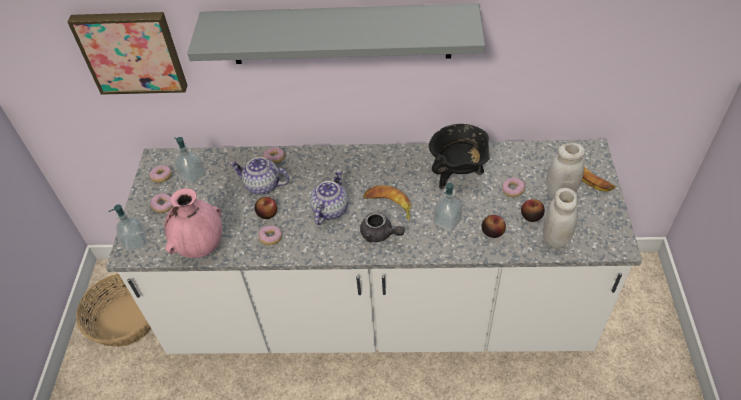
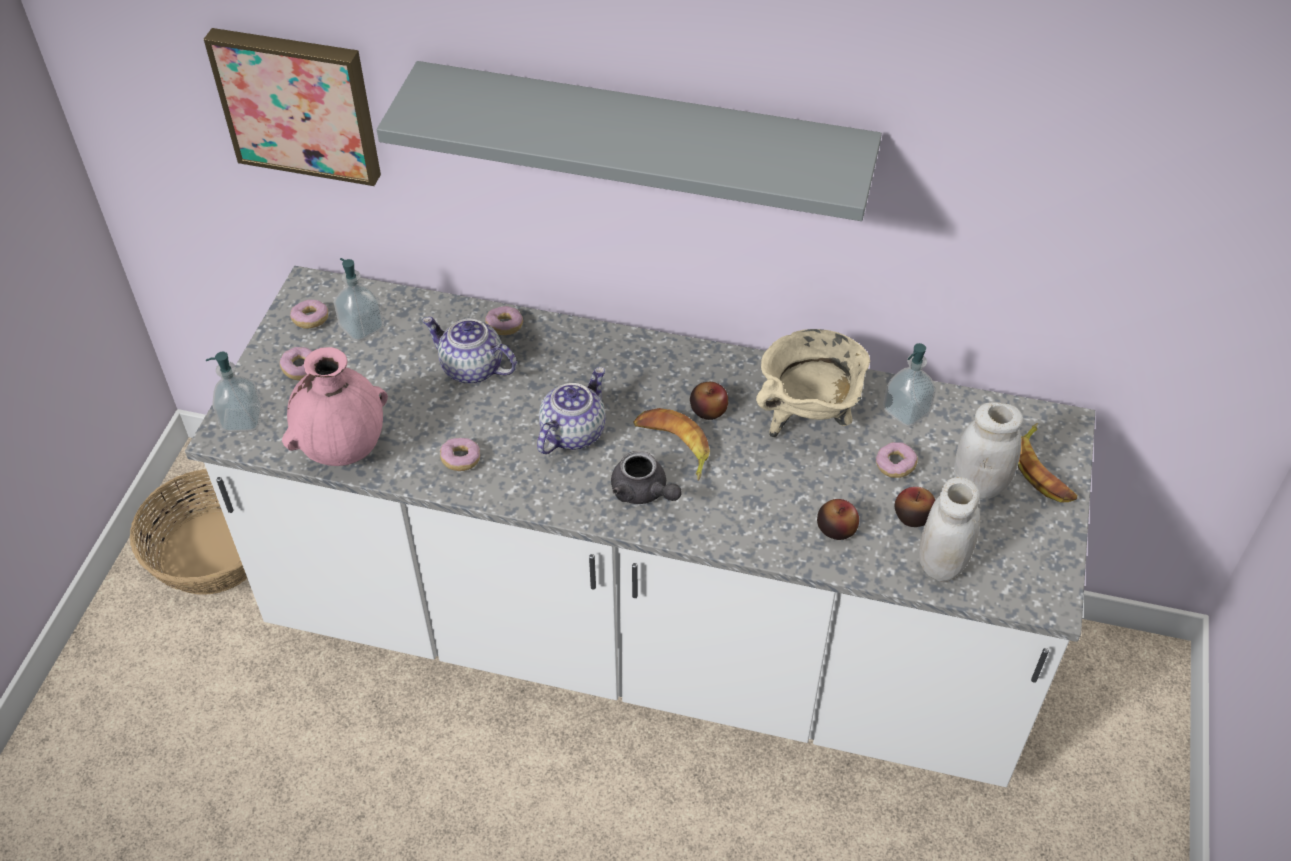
camera: 10 degrees right, 0 degrees up
(267, 213) = (466, 417): apple -> apple (708, 410)
(447, 221) = (764, 495): soap dispenser -> soap dispenser (906, 411)
(457, 174) = (808, 417): black cooking pot -> beige cooking pot

